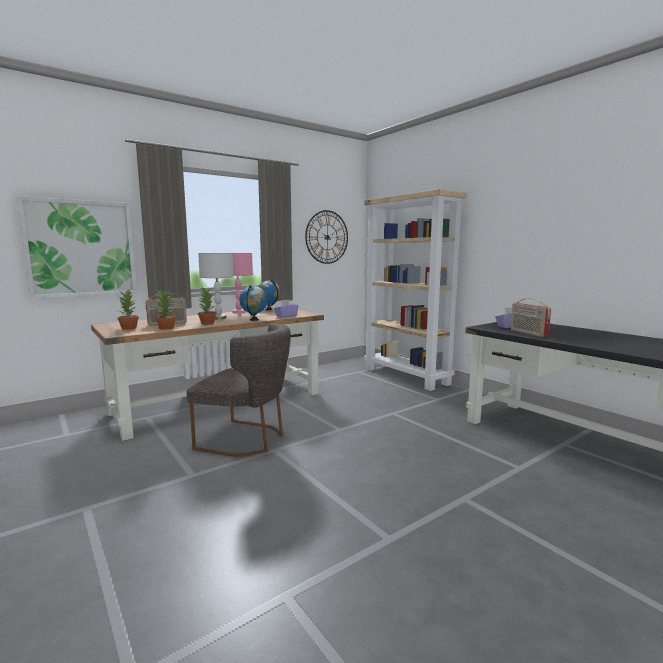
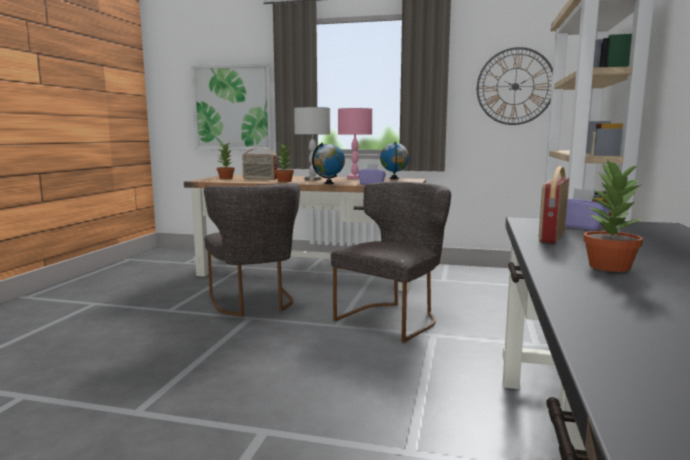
camera: 50 degrees right, 0 degrees up
(166, 328) = (243, 180): potted plant -> potted plant (608, 266)
(354, 412) = (393, 318): none -> grey chair

